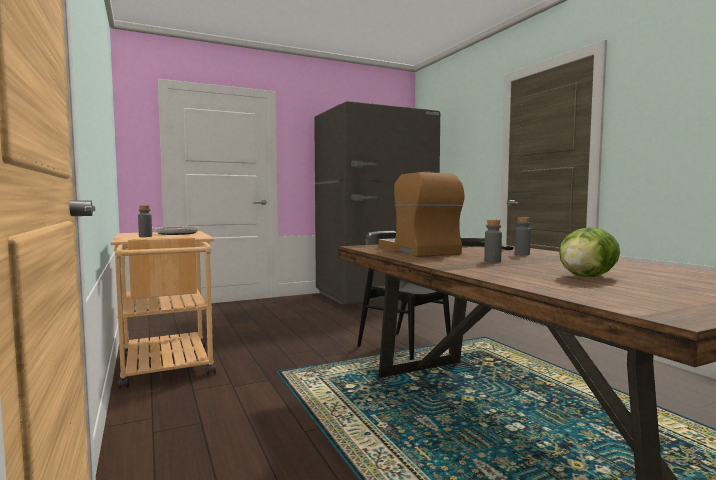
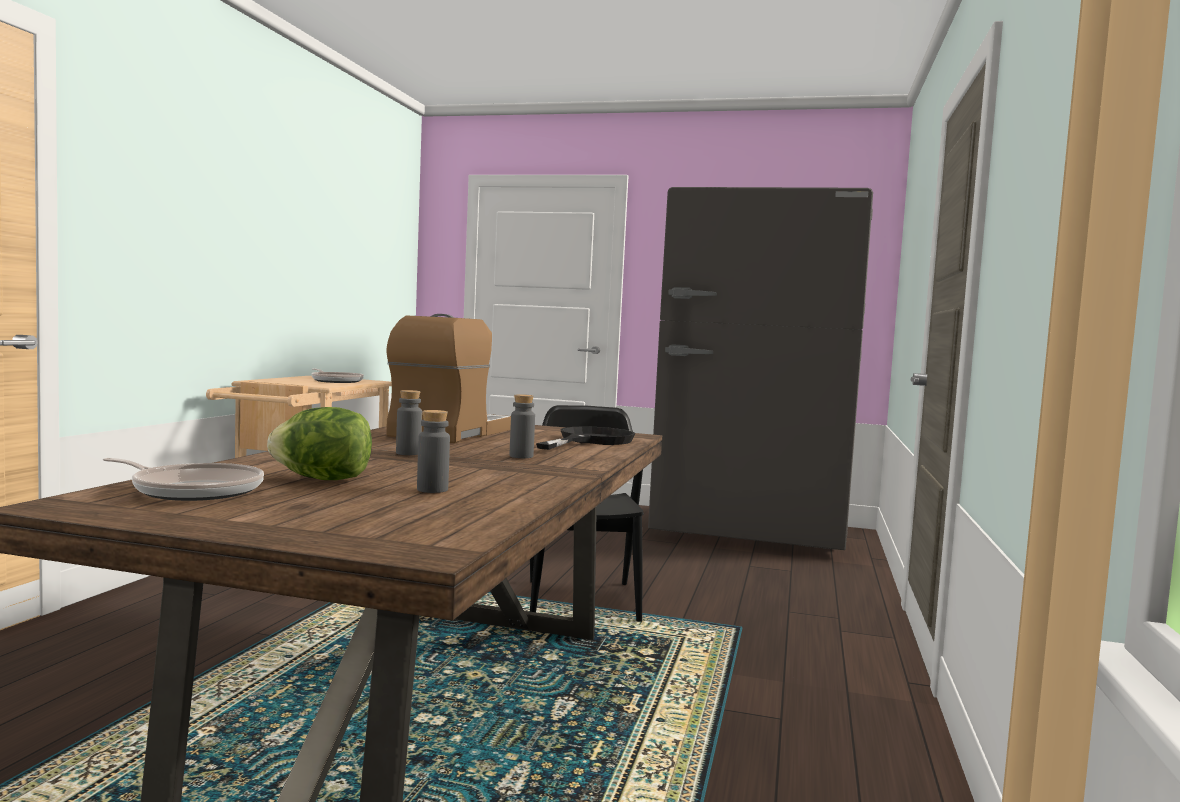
camera: 40 degrees right, 0 degrees up
(145, 236) = (287, 380): grey bottle -> grey bottle (432, 490)
(619, 294) = (193, 490): none -> frying pan

